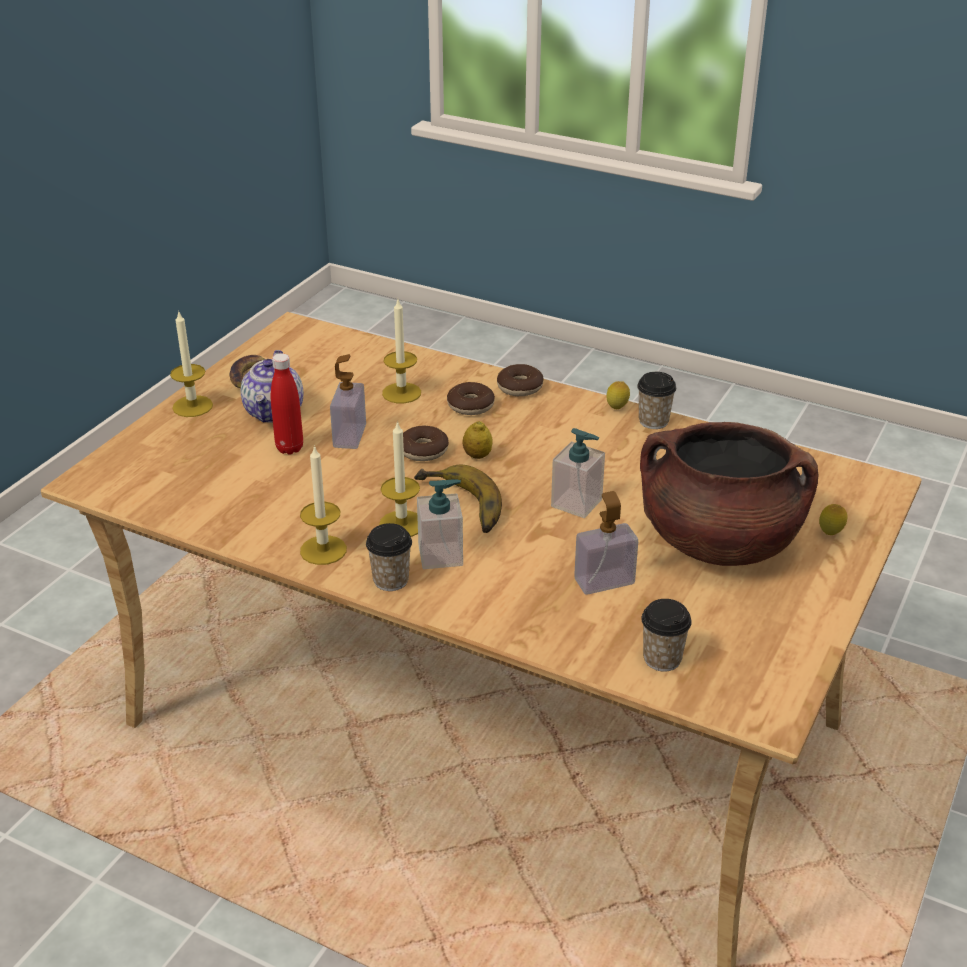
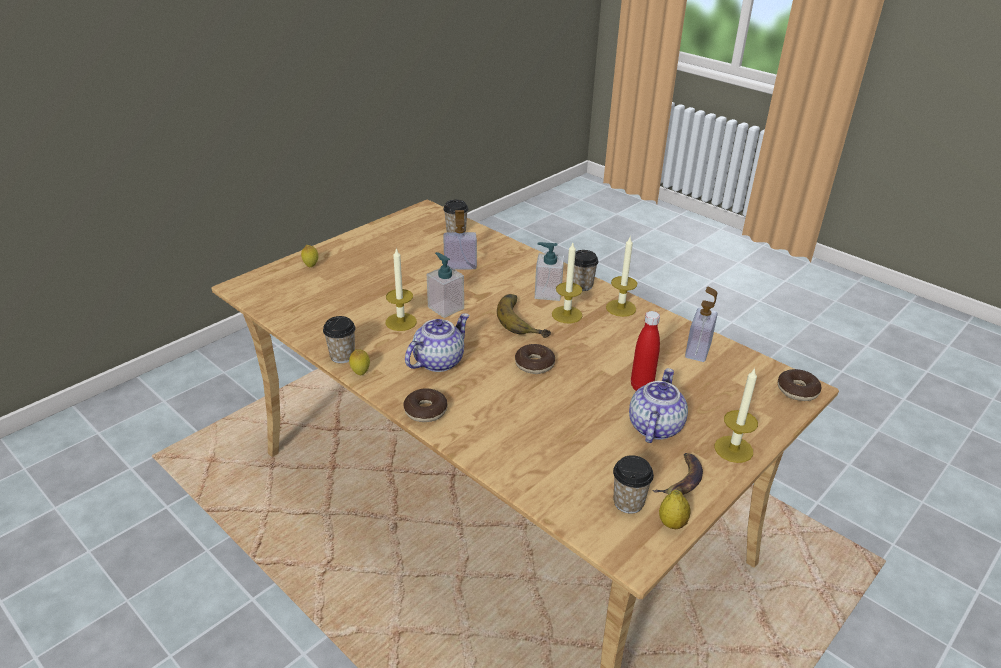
camera: 165 degrees left, 0 degrees up
(299, 354) = (628, 502): none -> cup
(349, 436) = (590, 388): soap dispenser -> soap dispenser (698, 350)
(401, 393) = (534, 426): candle -> candle (401, 322)
(470, 406) = (479, 399): donut -> donut (797, 390)
(477, 456) = (495, 353): lemon -> lemon (672, 523)
(539, 435) = (438, 361): none -> teapot
(718, 543) = (379, 272): brown cooking pot -> none

